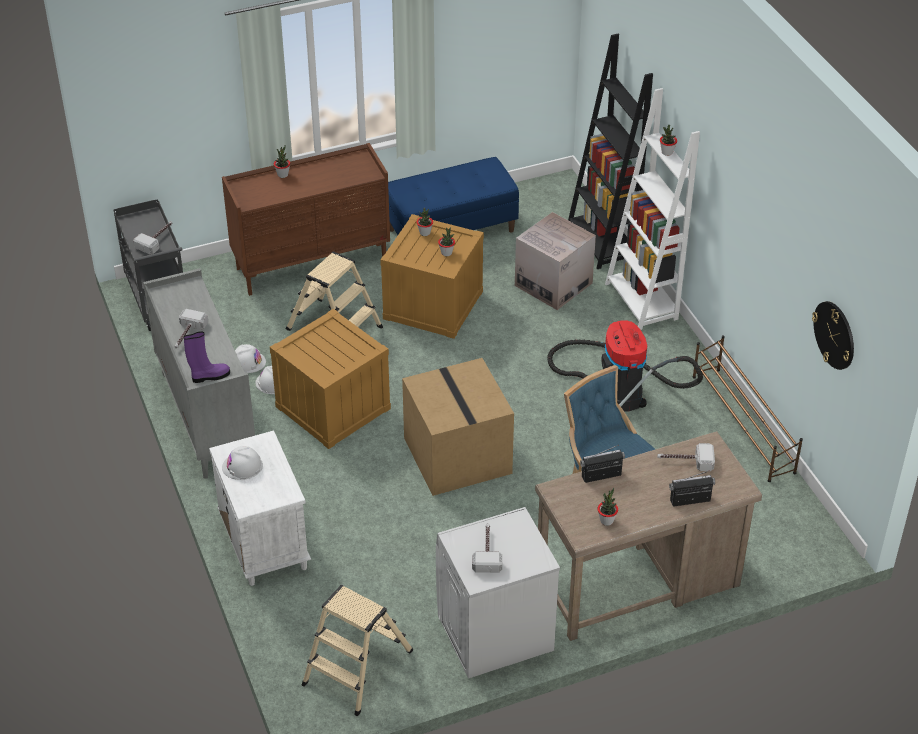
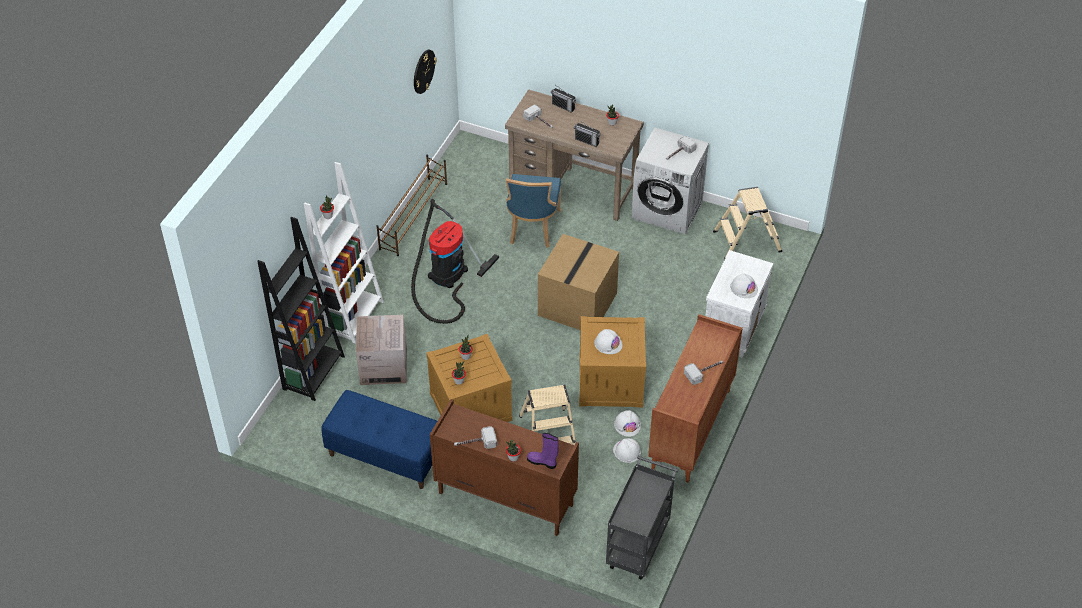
camera: 135 degrees left, 5 degrees up
(157, 239) = (637, 495): hammer -> hammer (475, 443)
(206, 418) = (690, 430): grey cabinet -> brown cabinet
(209, 376) = (718, 334): purple boot -> purple boot (542, 462)
(331, 345) = (608, 343): none -> white hard hat

